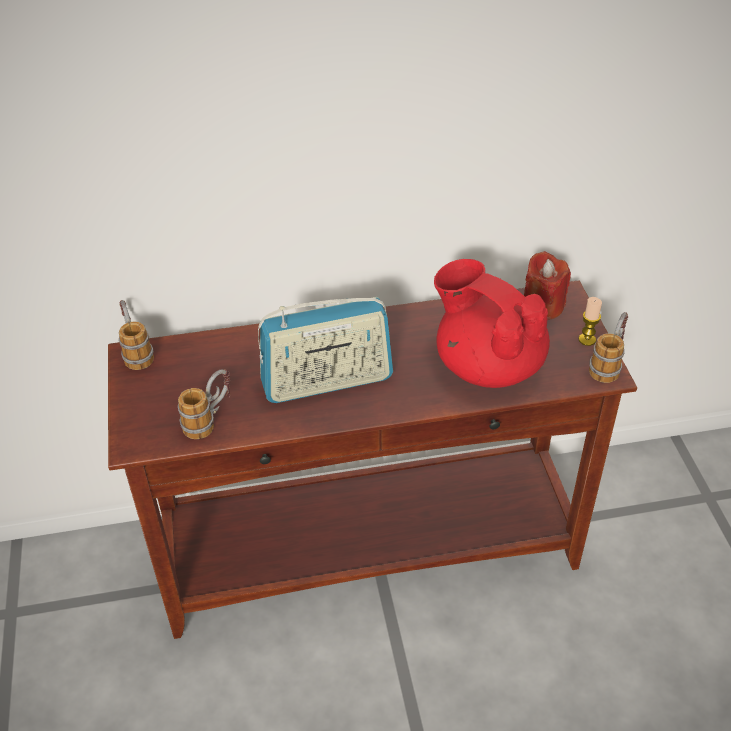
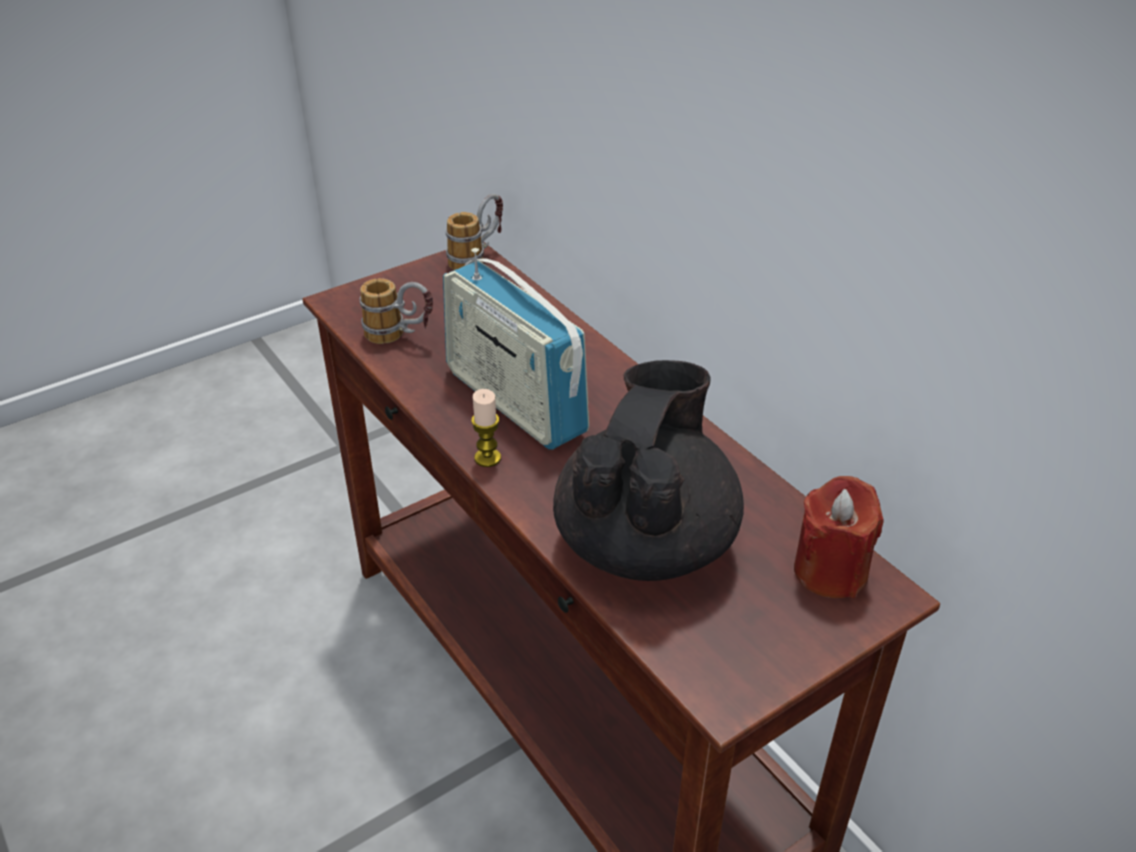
camera: 65 degrees right, 5 degrees down
(487, 365) = (645, 541): red teapot -> black teapot
(587, 339) = (791, 647): candle -> candle (487, 458)
(608, 363) = (751, 690): mug -> none

